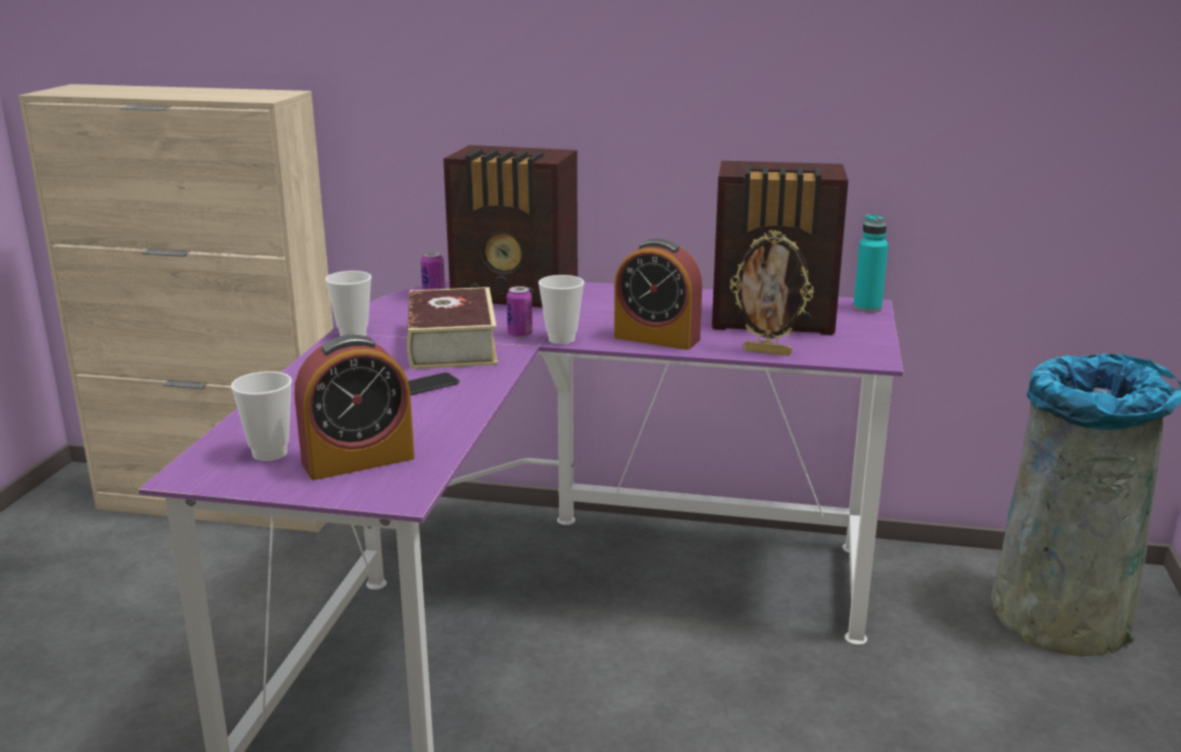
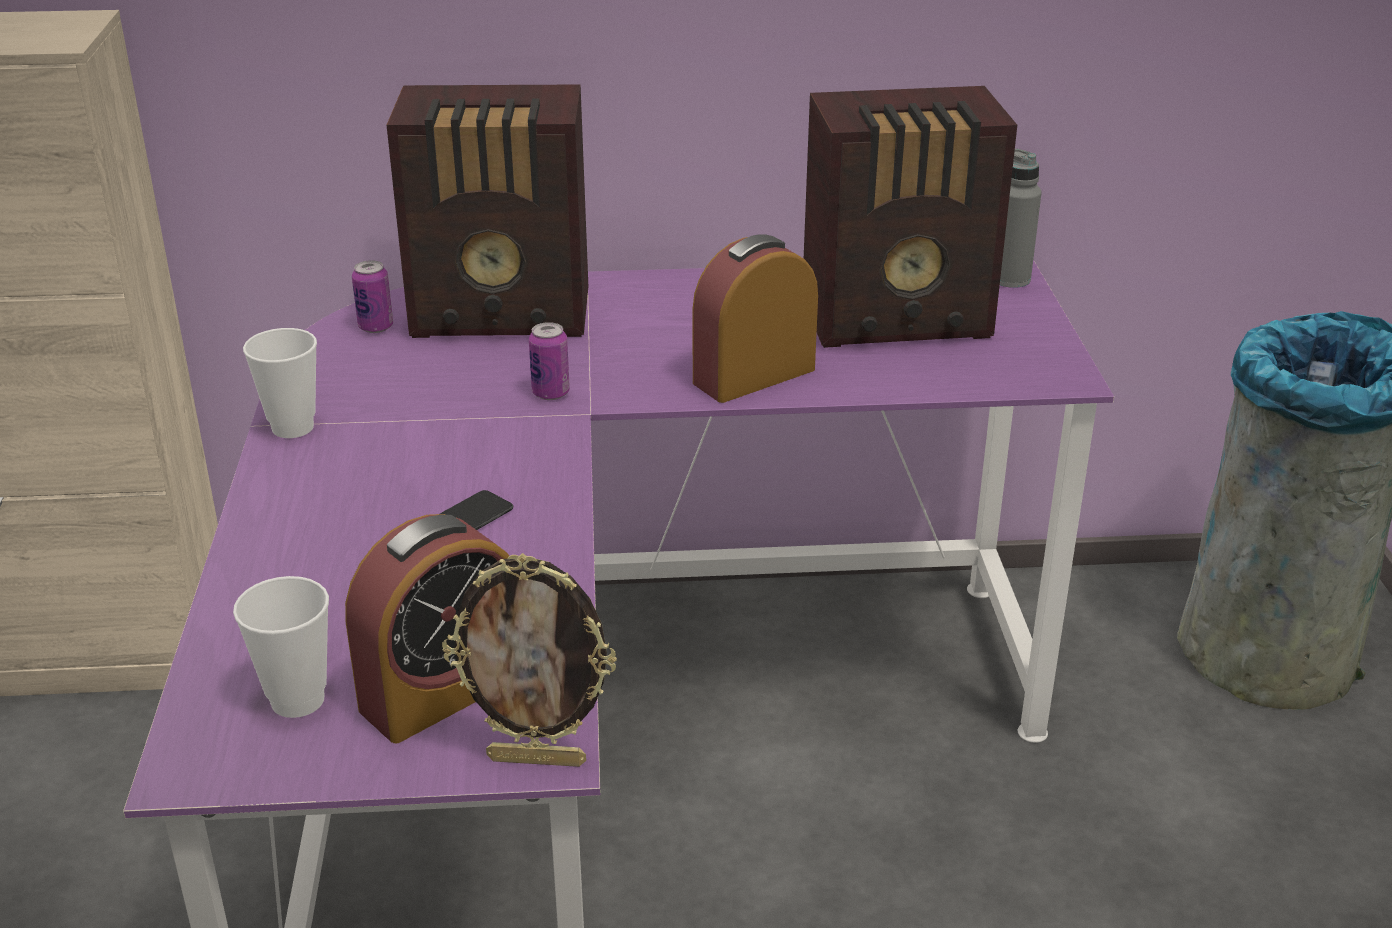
camera: 15 degrees left, 10 degrees up
(451, 344) = (458, 428): book -> none
(561, 339) = (618, 396): cup -> none
(657, 338) = (754, 376): alarm clock -> alarm clock turned 135 degrees clockwise
(767, 352) = (920, 383): picture frame -> picture frame (538, 759)
(867, 308) = (1010, 279): turquoise bottle -> grey bottle

